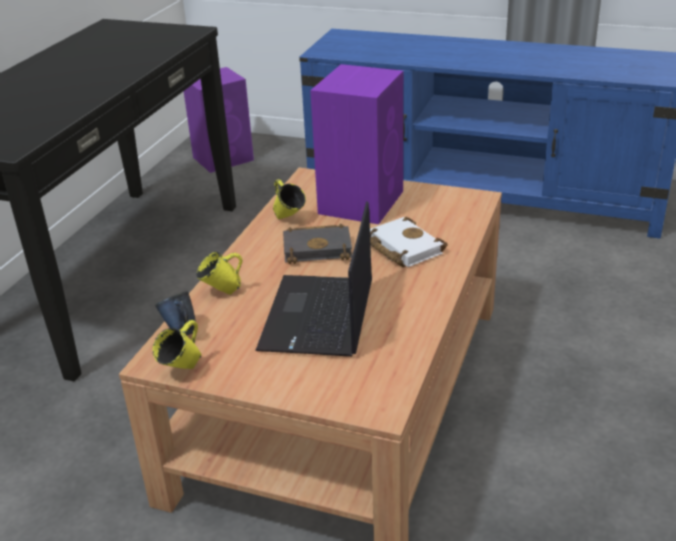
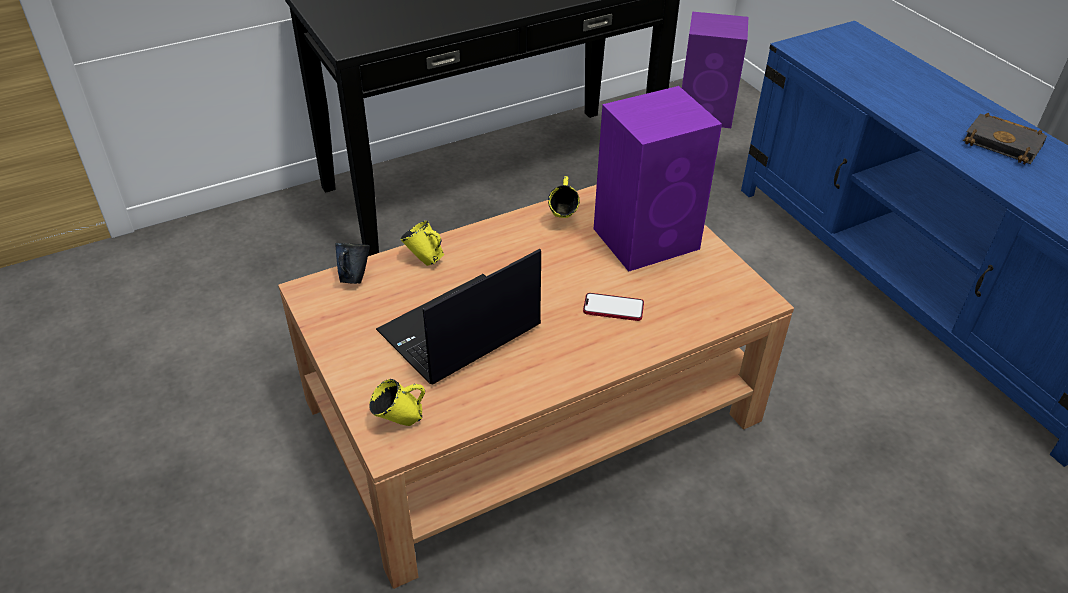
camera: 40 degrees right, 10 degrees up
(182, 370) = (315, 310): yellow mug -> yellow mug (400, 422)
(319, 248) = (547, 265): black book -> black book (1005, 143)
(401, 248) = (613, 308): white book -> phone

